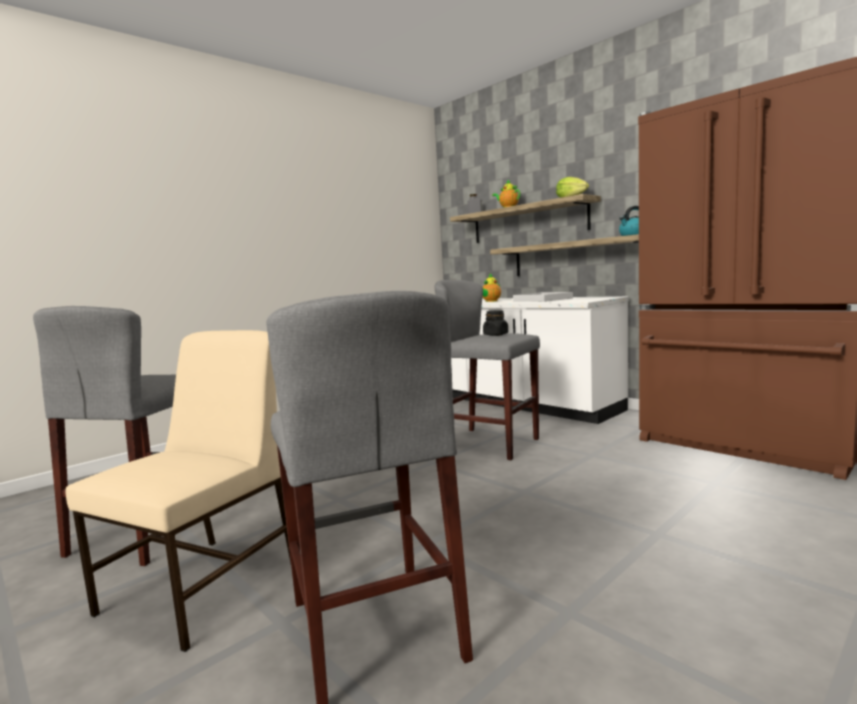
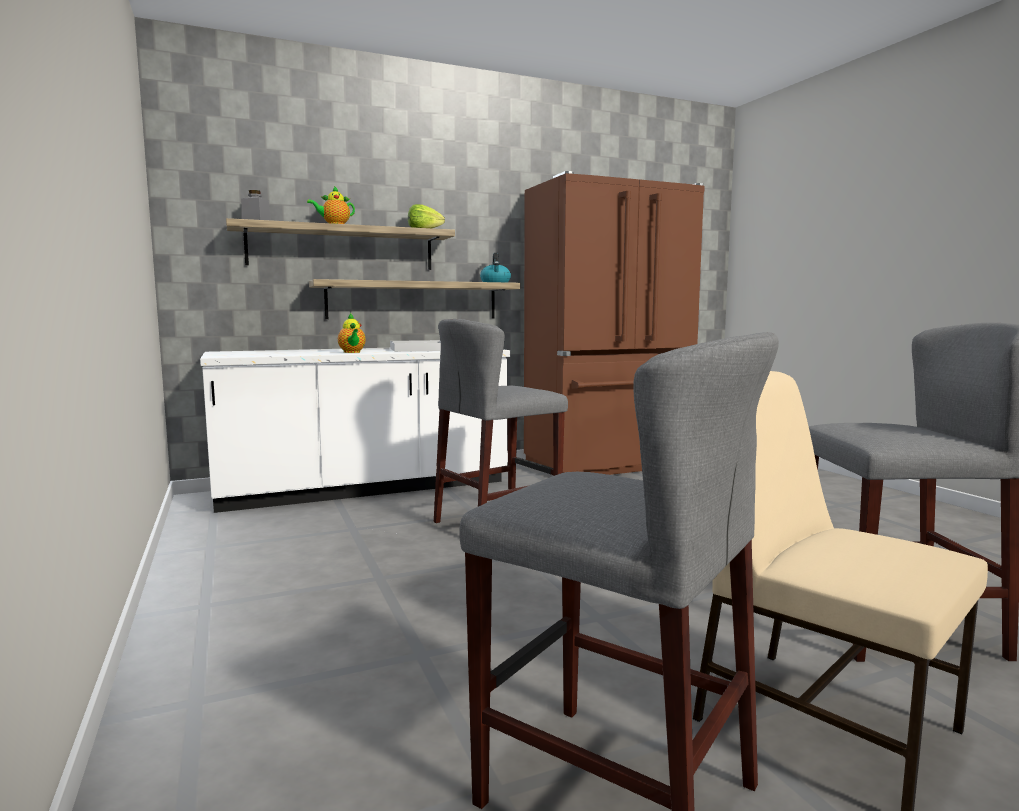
camera: 70 degrees left, 0 degrees up
(495, 335) = (508, 387): black jar -> none

